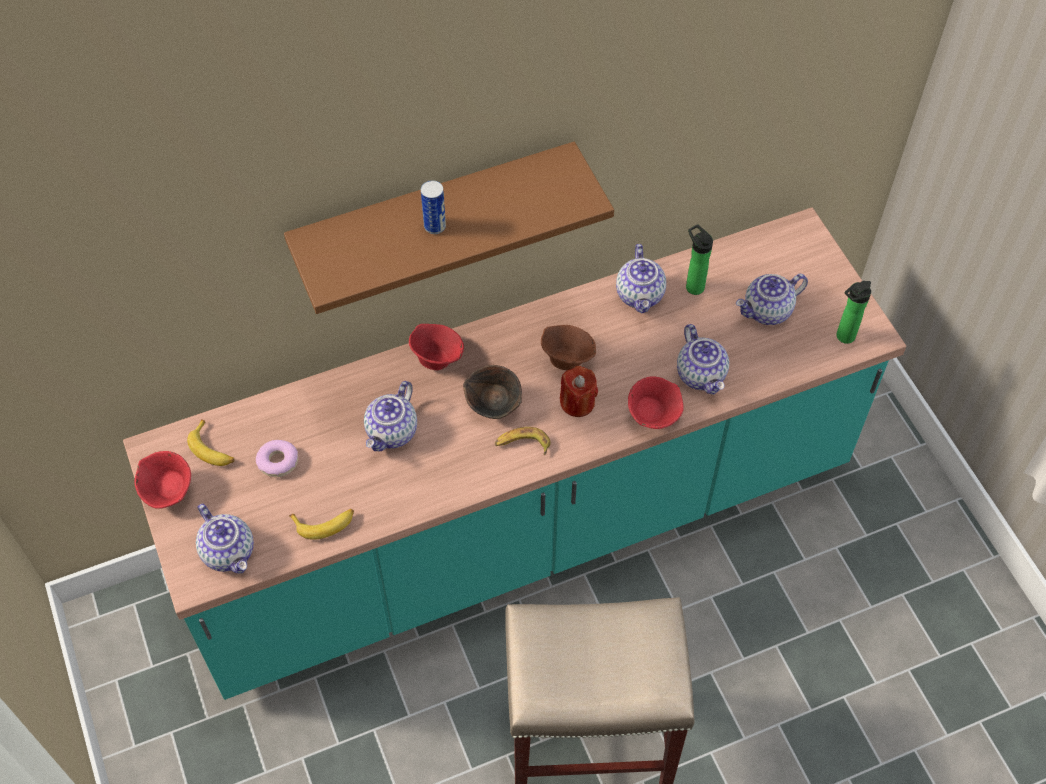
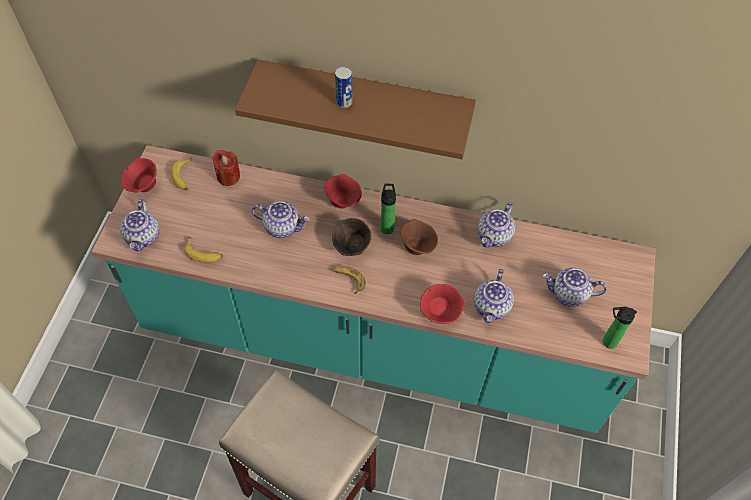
camera: 35 degrees right, 0 degrees up
(278, 462) = (210, 205): donut -> none
(392, 432) = (283, 227): teapot -> teapot turned 135 degrees counterclockwise
(577, 402) = (401, 276): red candle -> red candle (228, 176)
(693, 285) = (533, 250): bottle -> bottle (387, 226)

